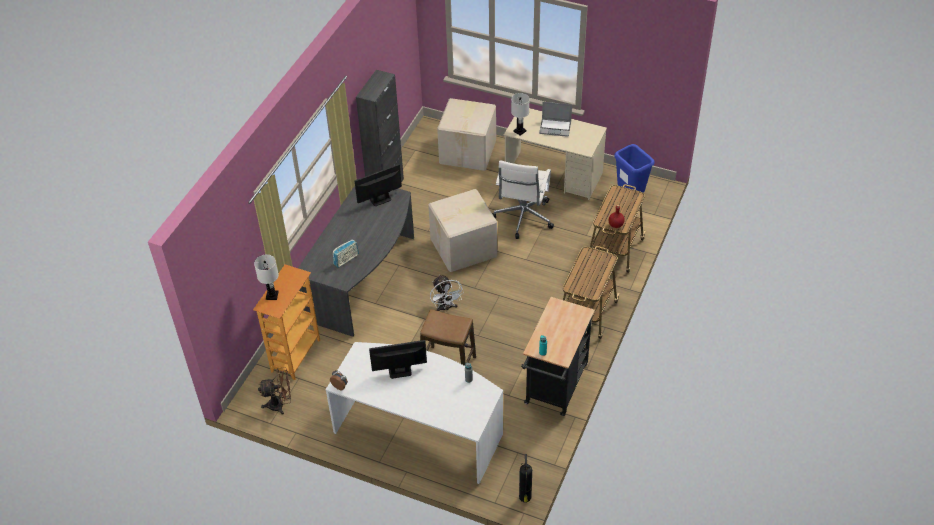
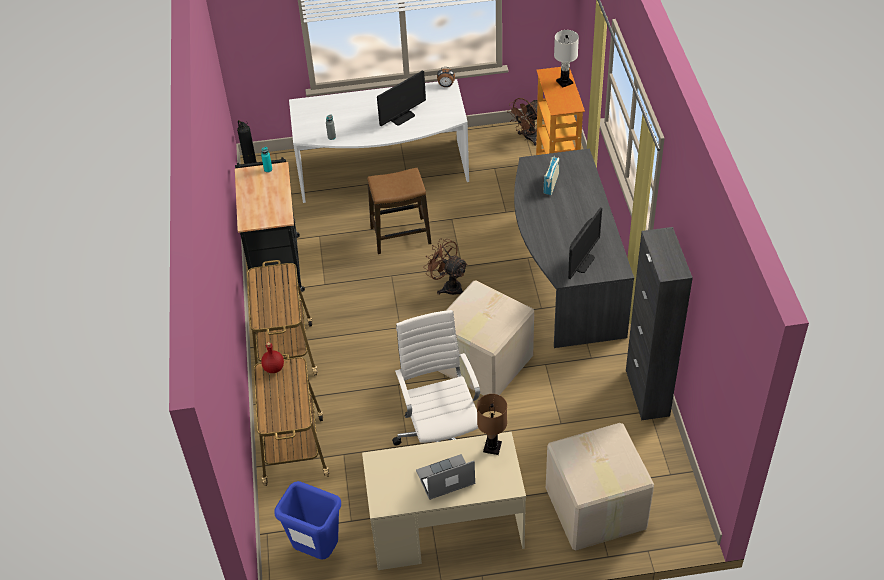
camera: 150 degrees right, 0 degrees up
(445, 308) = (448, 286): white fan -> brown fan
(519, 131) = (492, 447): white table lamp -> brown table lamp

